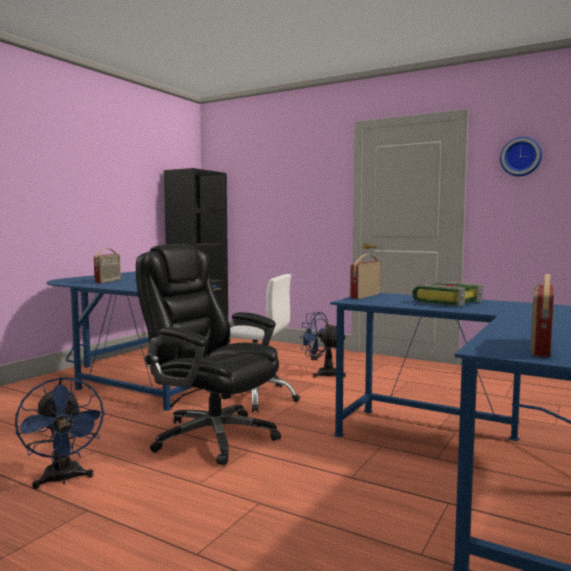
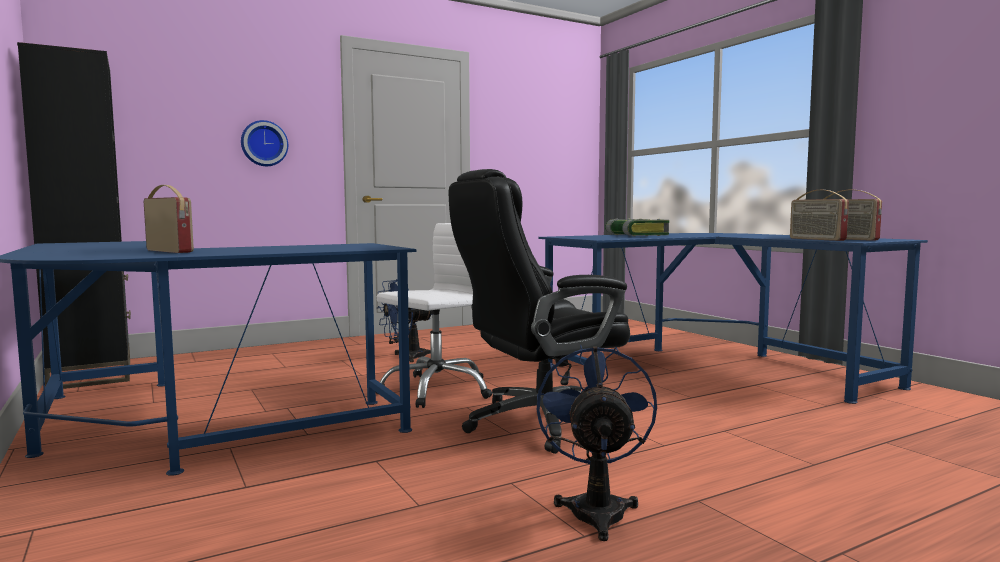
camera: 60 degrees left, 0 degrees up
(63, 480) = (596, 508): blue fan -> blue fan turned 90 degrees counterclockwise
(364, 296) = (569, 237): radio -> radio (816, 239)
(521, 157) = (515, 110): wall clock -> wall clock (264, 143)

